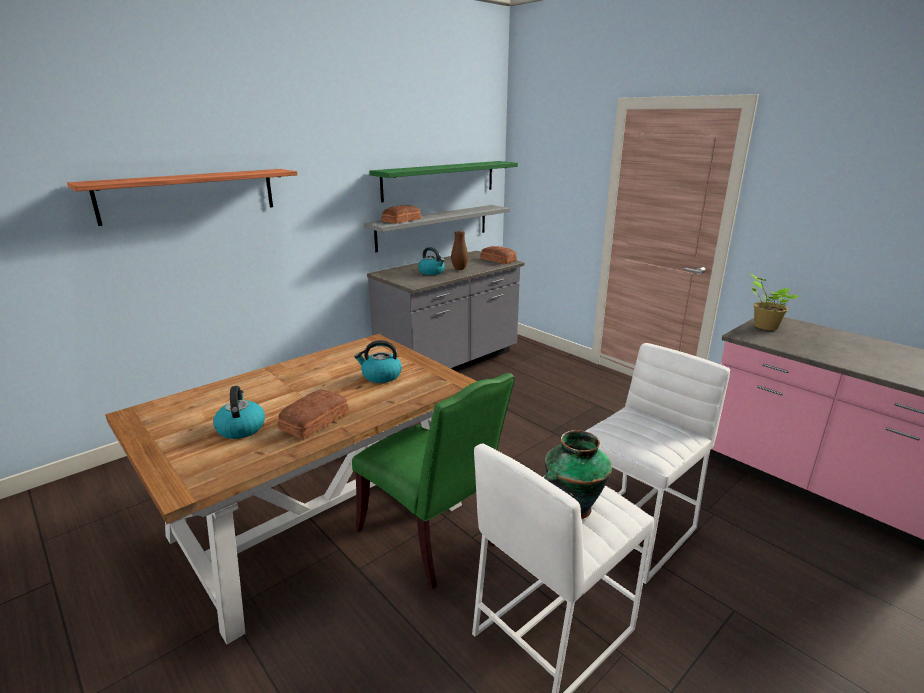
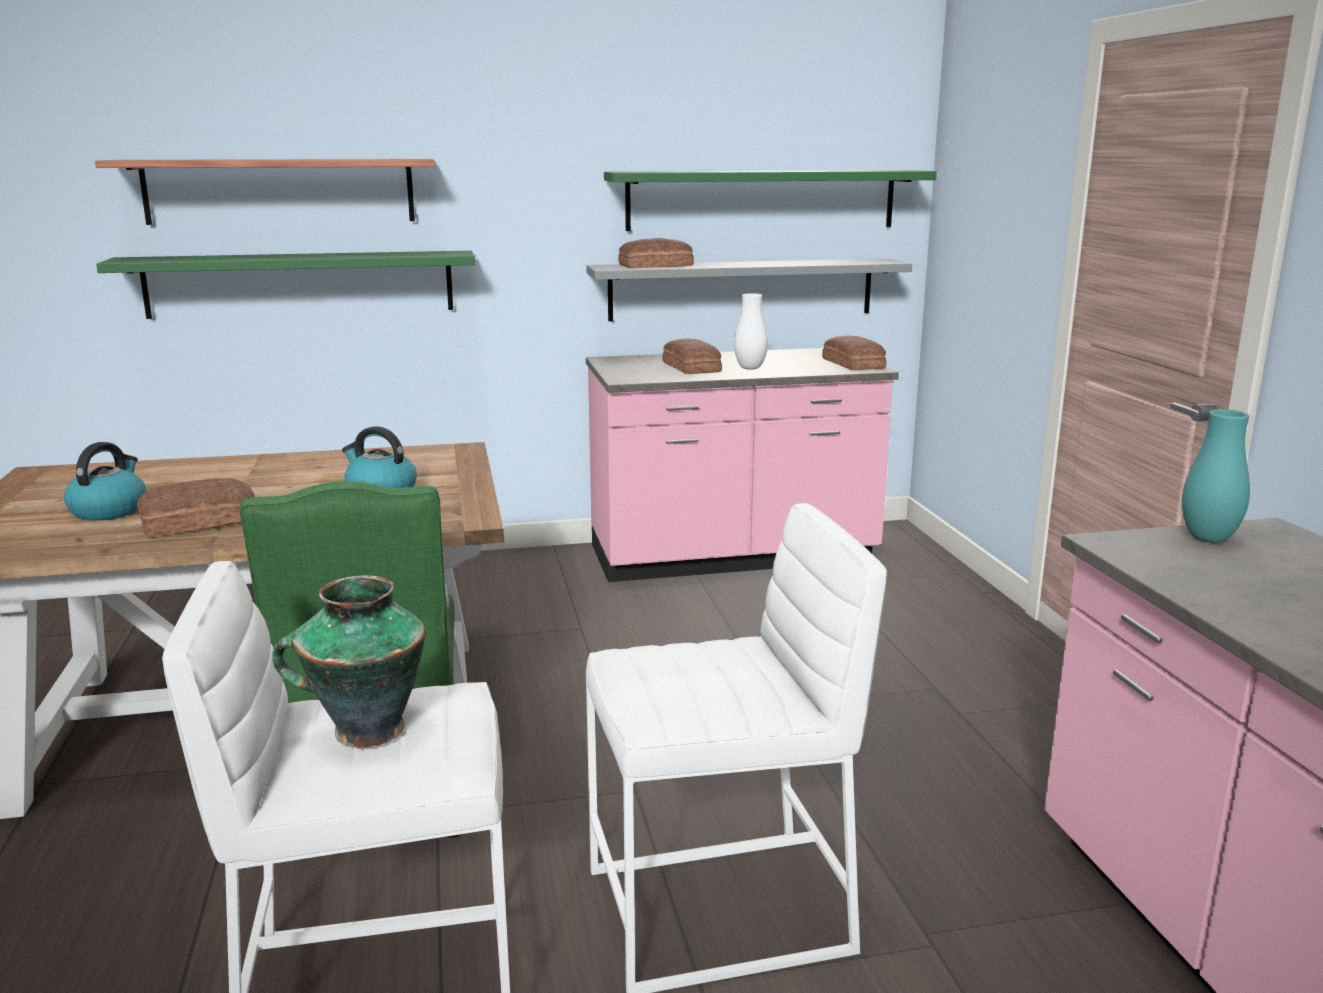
camera: 30 degrees right, 5 degrees down
(207, 253) = (301, 284): none -> green shelf
(432, 272) = (692, 367): kettle -> bread
(449, 363) = (732, 557): grey counter -> pink counter
(459, 269) = (750, 368): brown vase -> white vase
(763, 326) = (1208, 538): potted plant -> turquoise vase

